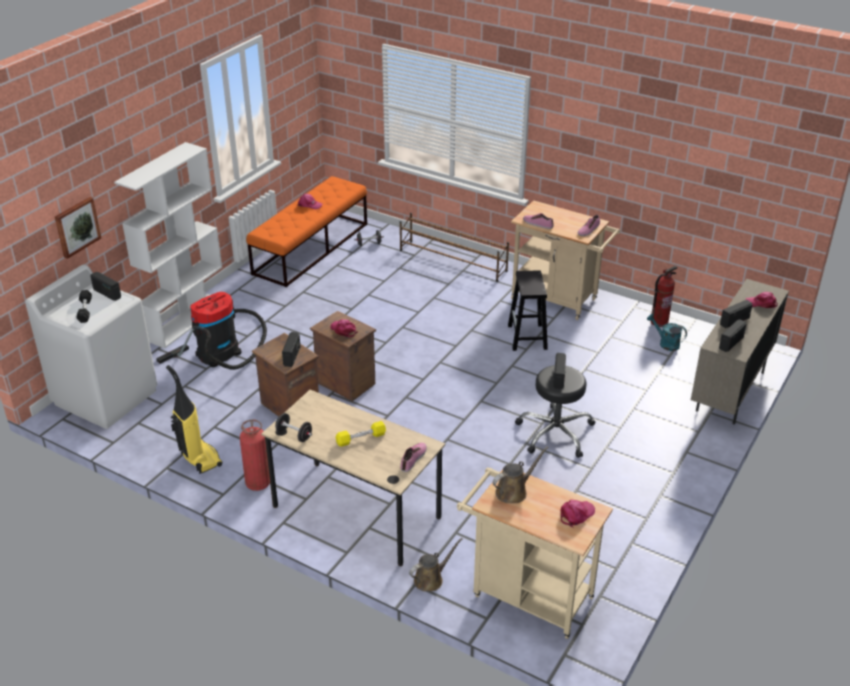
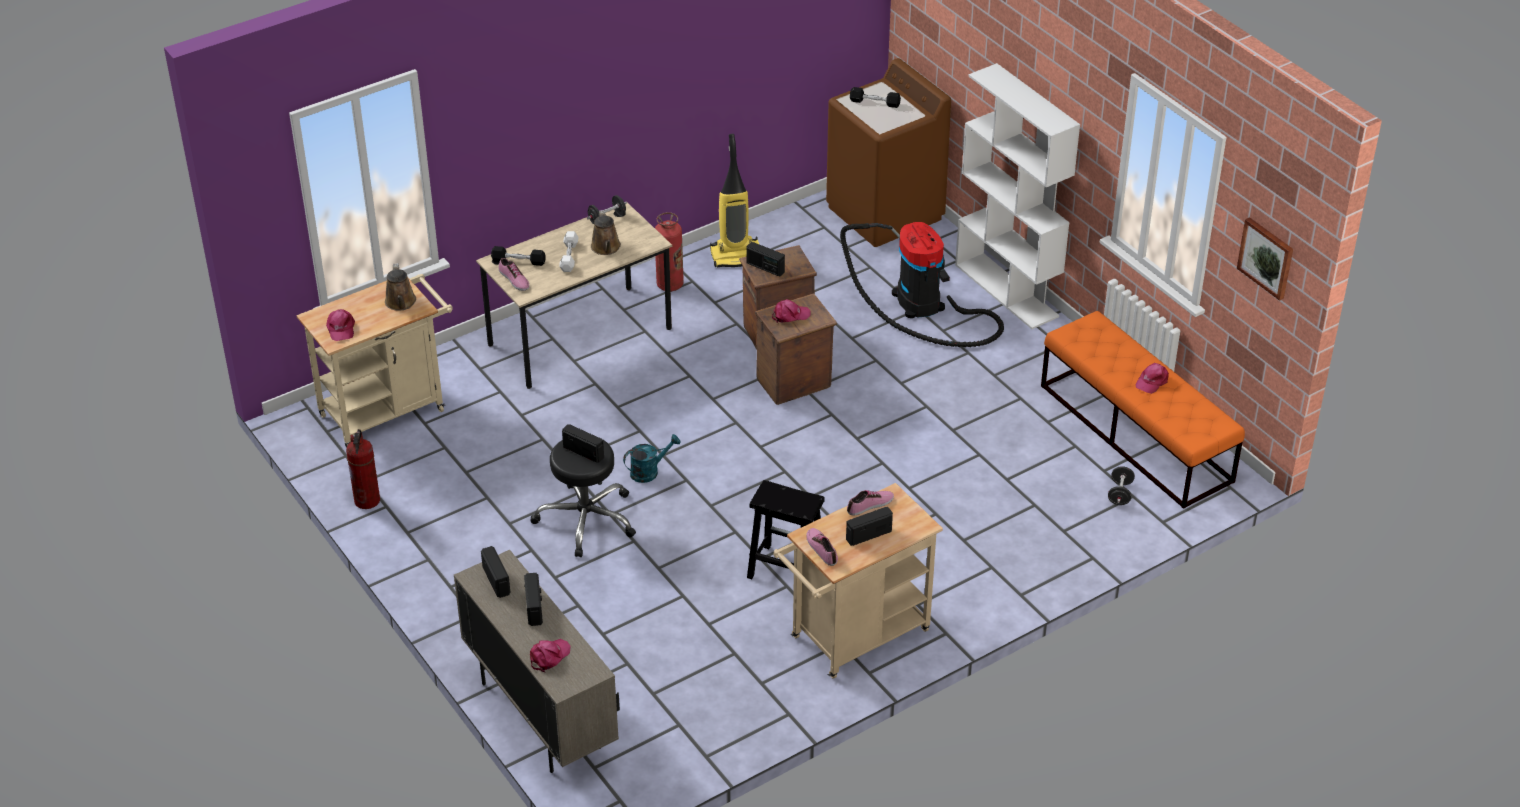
camera: 115 degrees right, 5 degrees up
(77, 227) = (961, 61): picture -> picture (1266, 257)
(106, 397) = (885, 213): white washing machine -> brown washing machine
(107, 293) = (901, 119): radio -> radio (868, 535)
(361, 438) = (569, 256): yellow dumbbell -> white dumbbell
(386, 465) = (518, 261): none -> black dumbbell
(431, 579) = (457, 357): brown watering can -> brown watering can (606, 248)
(453, 261) = (1024, 566): brown shoe rack -> none
(659, 322) = (734, 722): fire extinguisher -> fire extinguisher (367, 500)
(665, 343) = (681, 704): turquoise watering can -> turquoise watering can (649, 471)

